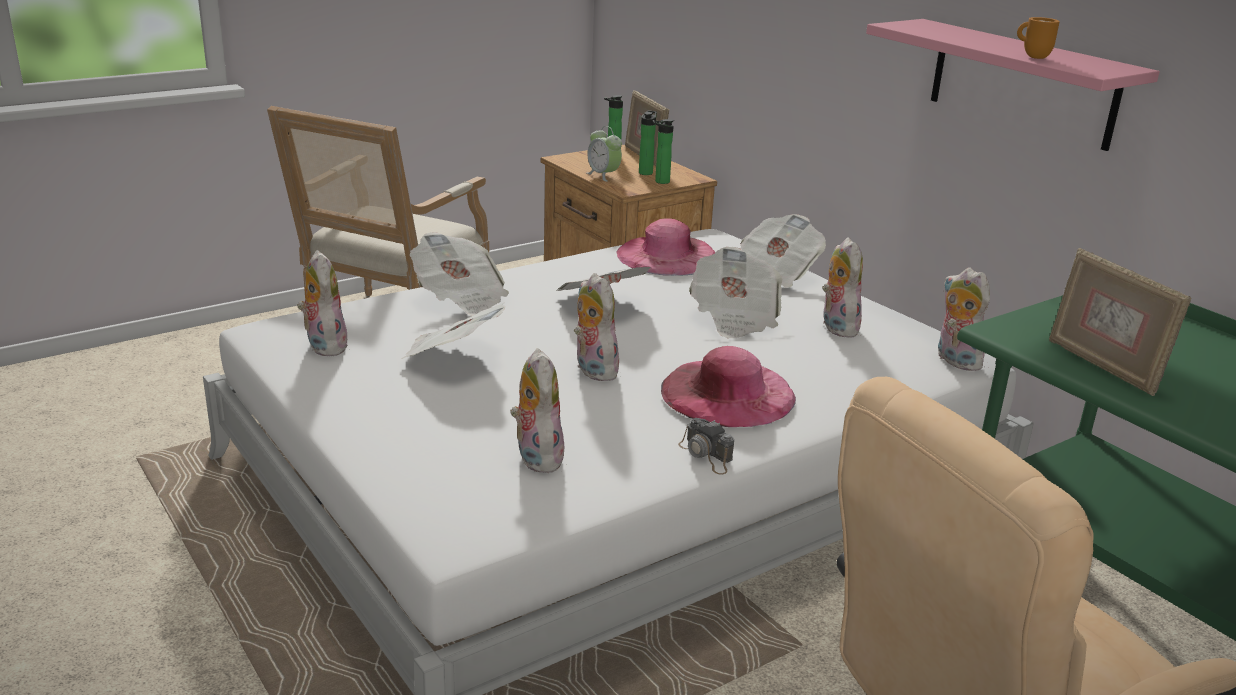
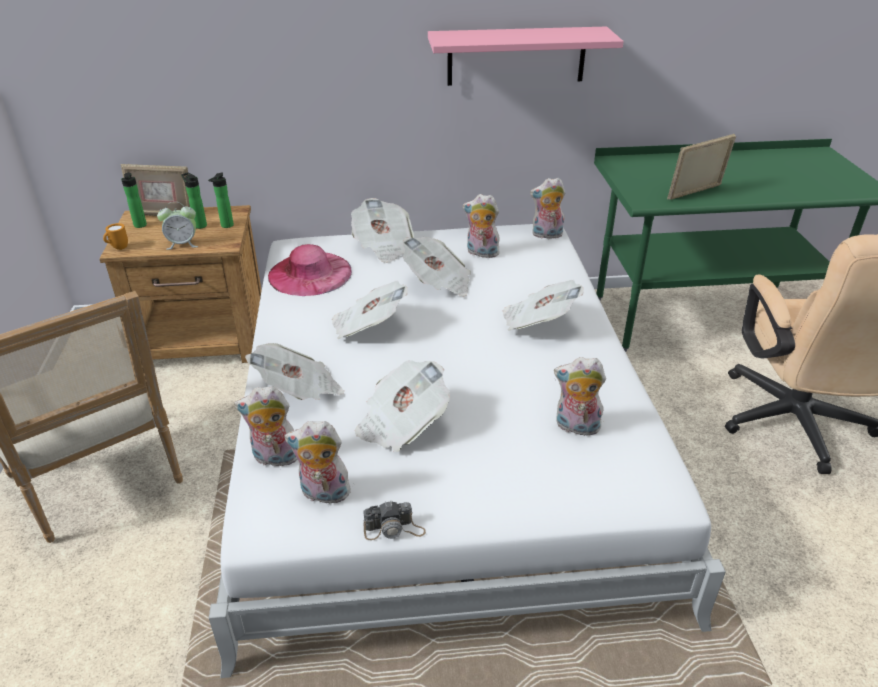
camera: 60 degrees left, 10 degrees up
(592, 370) = (470, 364): plush toy -> plush toy (274, 458)
(706, 455) = (606, 357): camera -> camera (394, 529)
(728, 393) = (538, 322): pink hat -> newspaper
(1031, 57) = (561, 38): orange mug -> orange mug (118, 248)
(1103, 366) = (695, 193): picture frame -> picture frame turned 150 degrees clockwise

